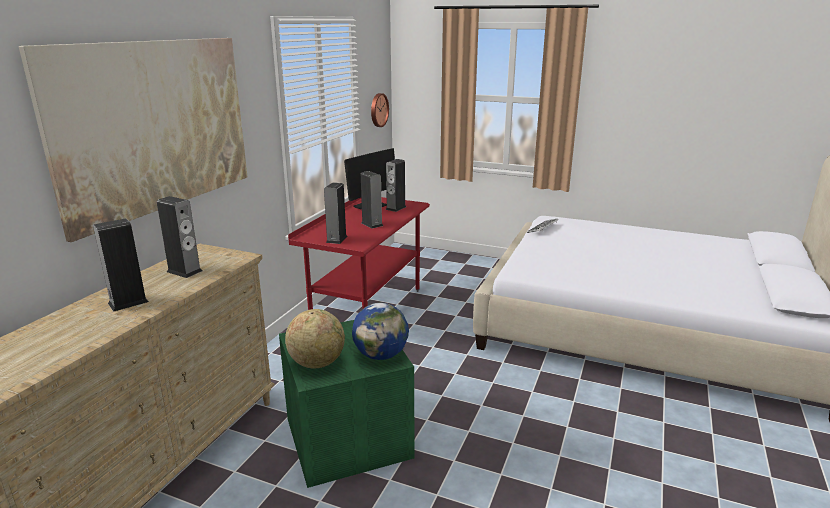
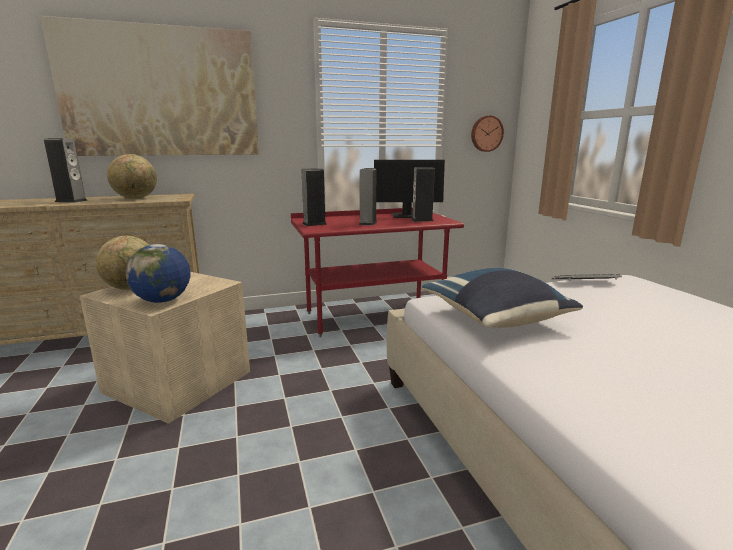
camera: 50 degrees right, 5 degrees down
(184, 271) = (136, 198): speaker -> globe
(349, 436) = (180, 381): green storage box -> beige storage box
(565, 270) = (496, 319): none -> blue pillow

